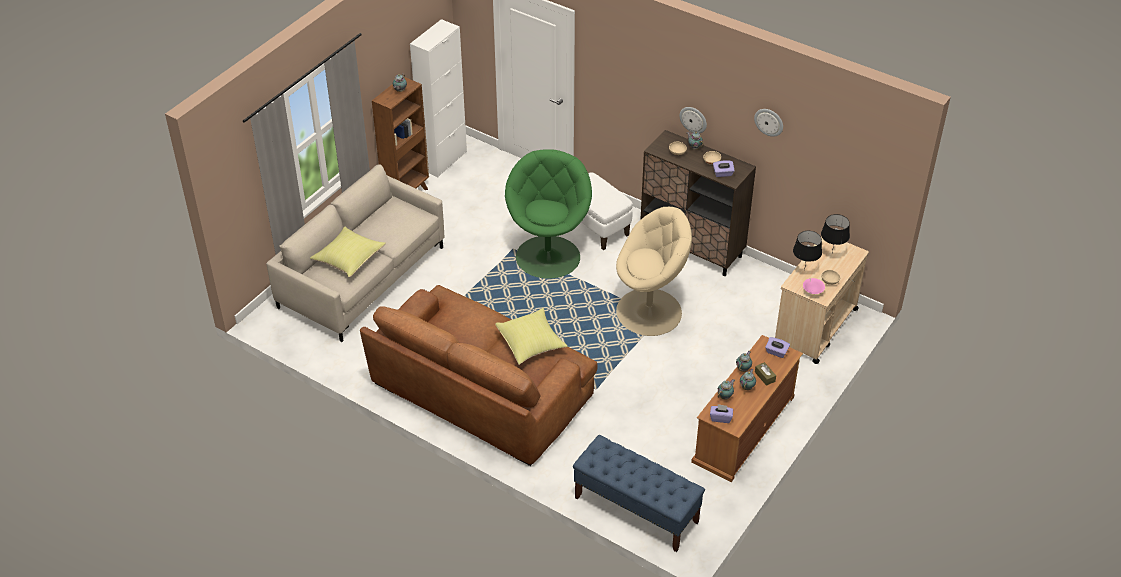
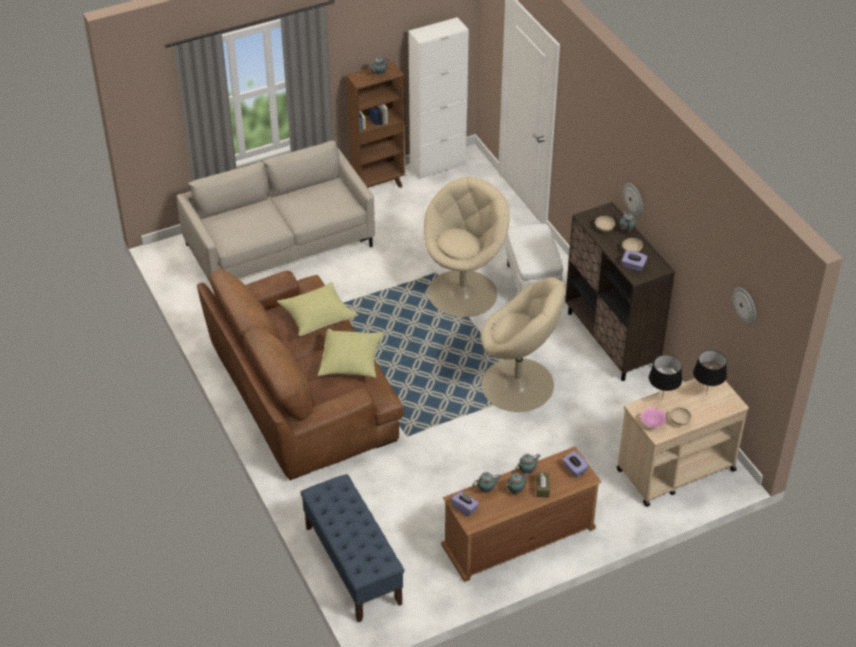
camera: 30 degrees right, 0 degrees up
(349, 259) = (253, 220): yellow pillow -> yellow pillow (317, 317)
(548, 256) = (463, 292): green armchair -> beige armchair
(769, 122) = (689, 225): wall clock -> wall clock (745, 305)

